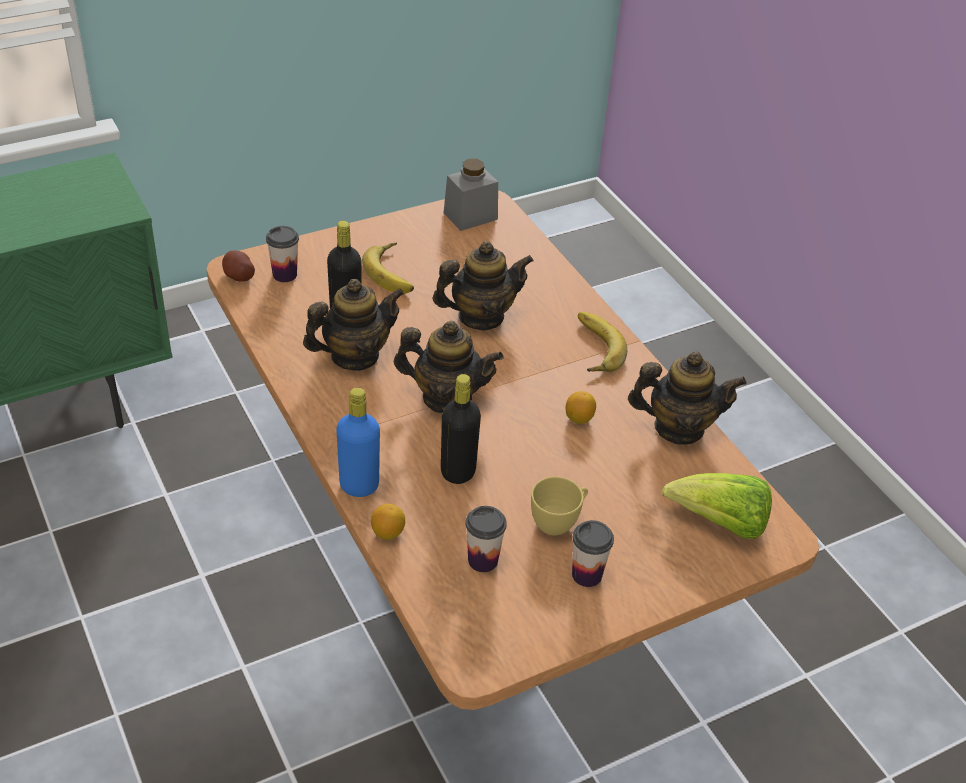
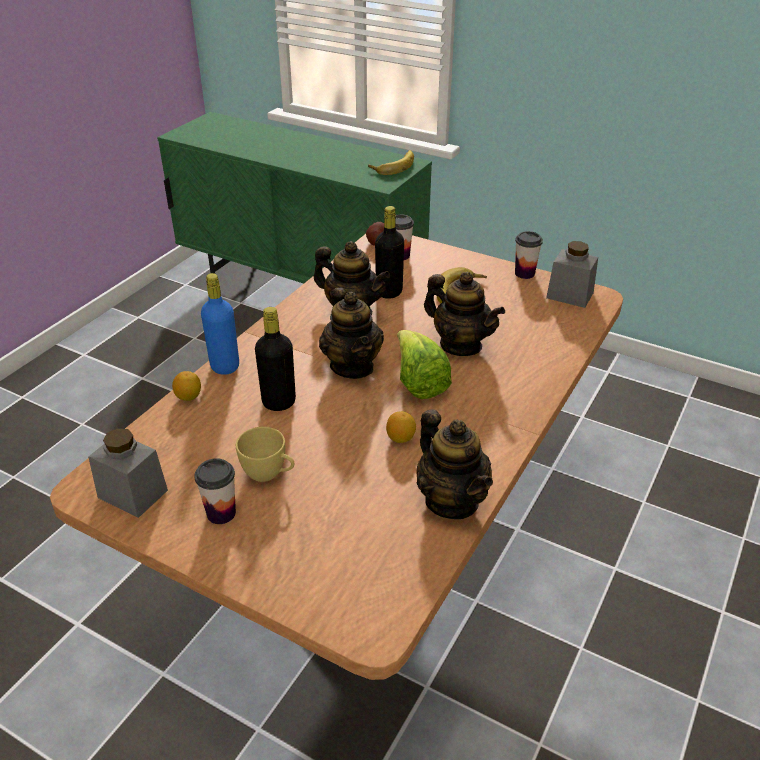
camera: 60 degrees right, 5 degrees down
(483, 560) = (195, 451): cup -> cup (524, 273)
(510, 628) = (133, 494): none -> grey jar
(592, 348) = (495, 412): banana -> banana (393, 165)
(720, 524) = (352, 575): lettuce -> lettuce (419, 382)

